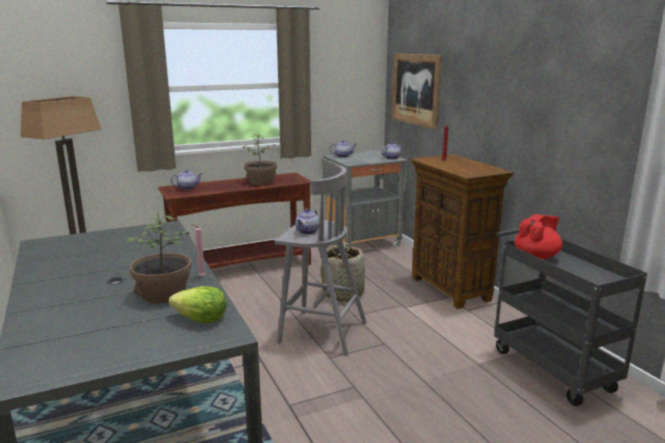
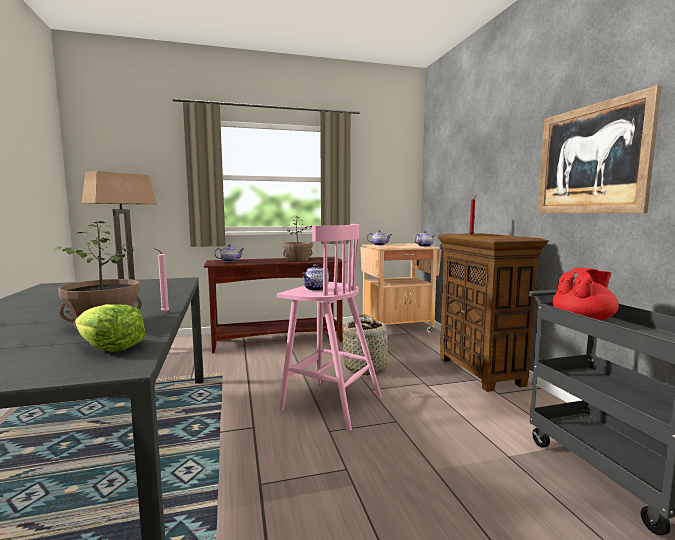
camera: 10 degrees right, 10 degrees down
(320, 331) = (328, 402): grey stool -> pink stool
(362, 243) = (397, 328): grey cart -> brown cart
(416, 89) = (447, 181): picture -> picture (591, 159)

